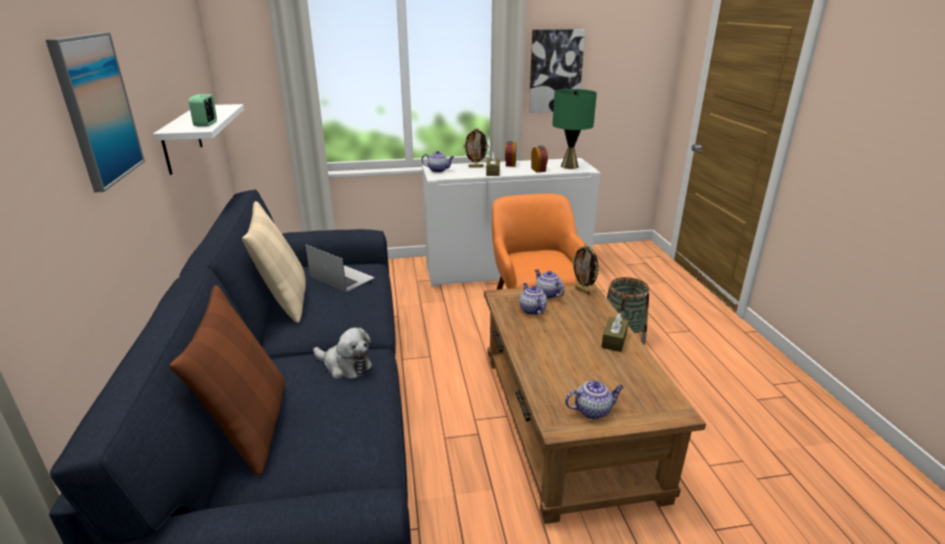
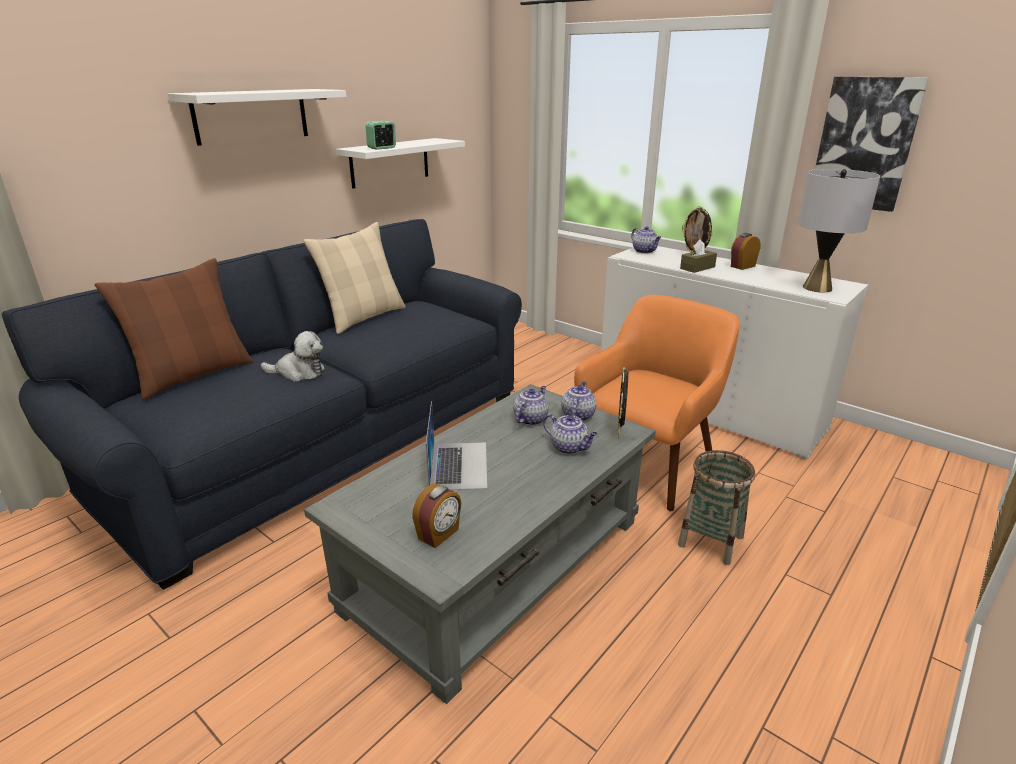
camera: 50 degrees right, 0 degrees up
(97, 109) = (251, 116): picture -> white shelf
(341, 277) = (427, 317): laptop -> laptop (458, 465)
(345, 366) = (299, 372): plush toy -> plush toy turned 75 degrees counterclockwise
(538, 170) = (761, 280): alarm clock -> alarm clock (439, 534)
(566, 420) = (498, 563): brown coffee table -> grey coffee table
(569, 166) = (817, 288): green table lamp -> grey table lamp
(593, 410) = (384, 517): teapot -> teapot (569, 447)
(614, 340) = (539, 486): brown tissue box -> none

